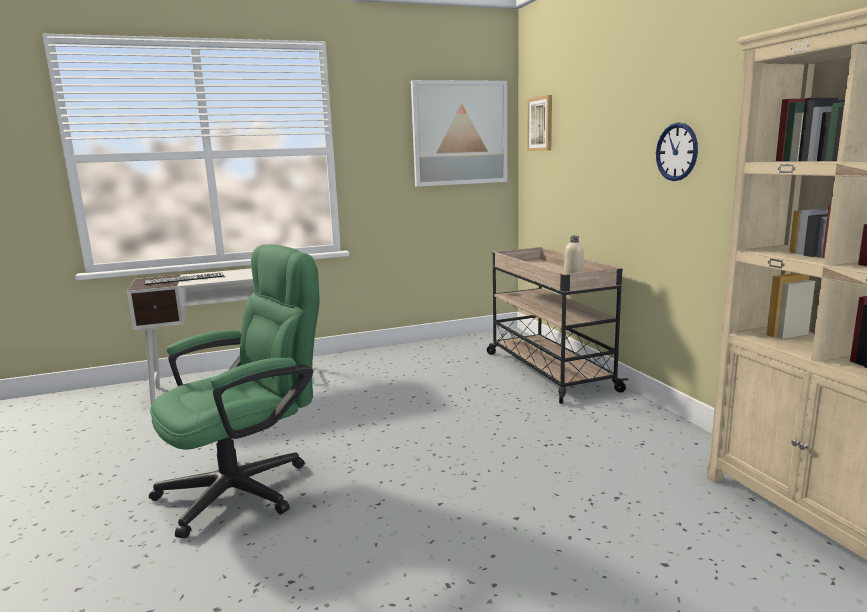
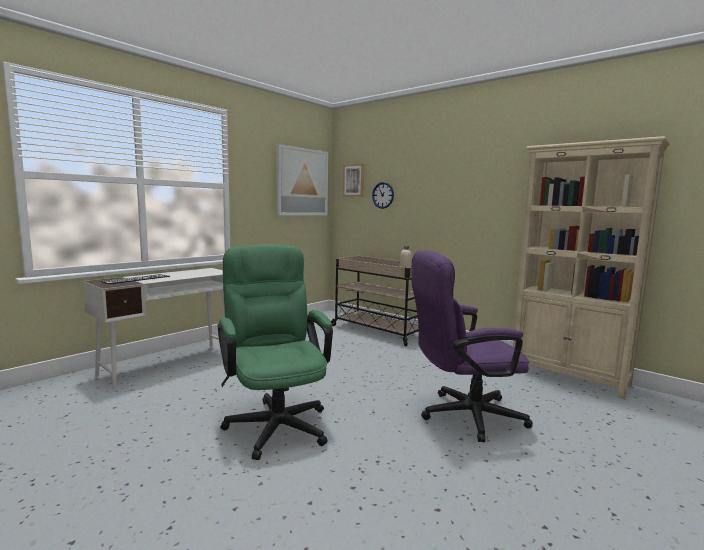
camera: 30 degrees left, 5 degrees down
(248, 486) = (275, 421): green office chair -> green office chair turned 45 degrees counterclockwise
(501, 546) = (462, 416): none -> purple office chair
(676, 152) = (463, 200): wall clock -> wall clock (383, 195)

